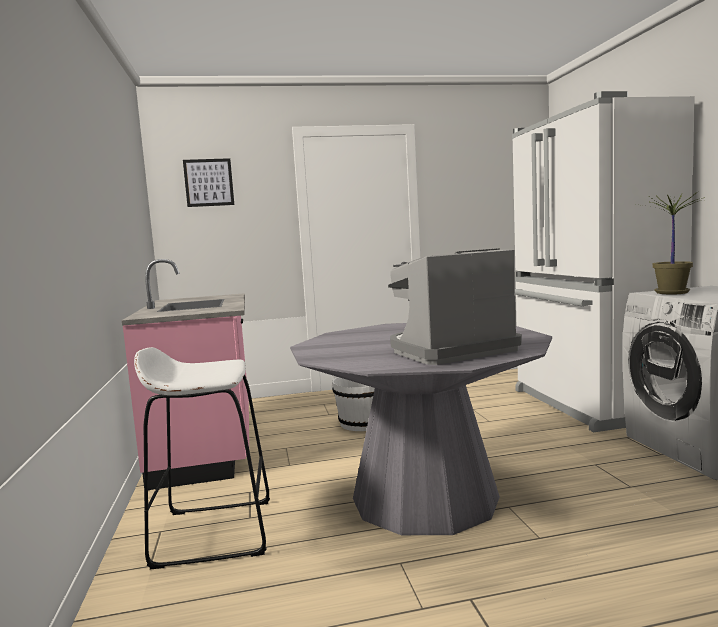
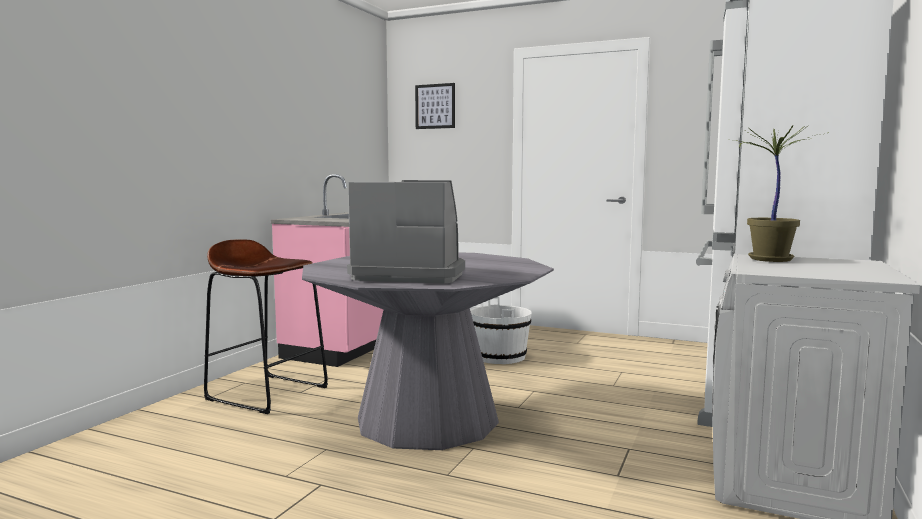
camera: 35 degrees right, 0 degrees up
(214, 532) = (267, 393): white stool -> brown stool

